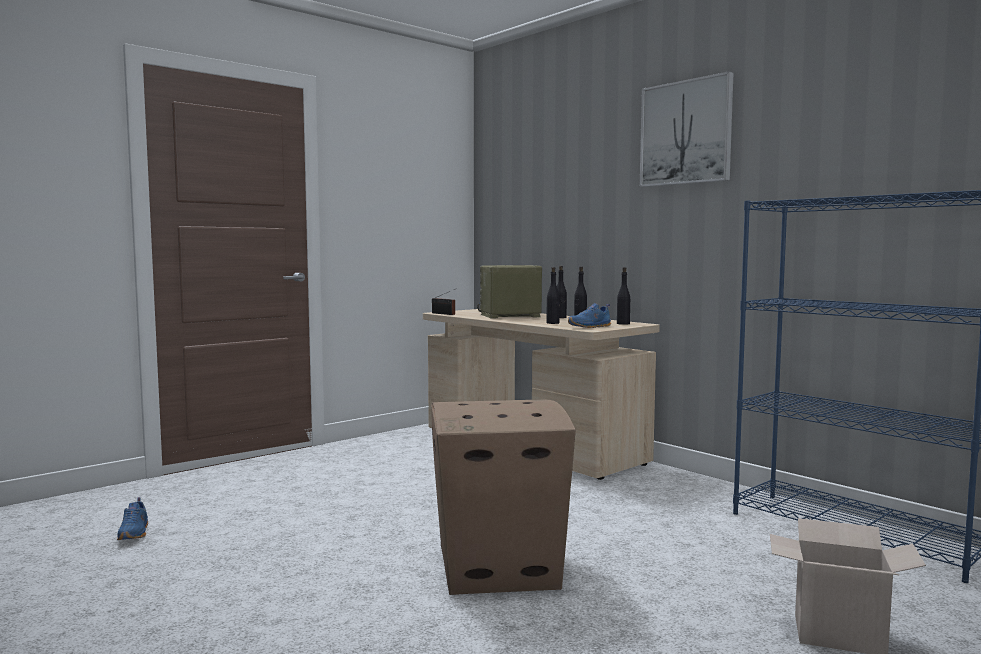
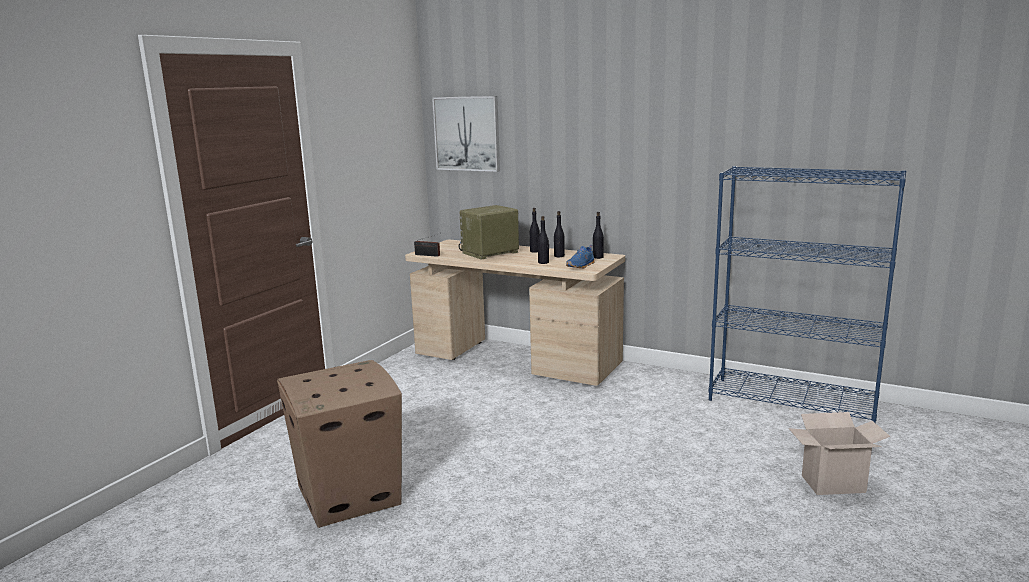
camera: 20 degrees left, 10 degrees up
(135, 533) = (272, 514): blue shoe -> none
(495, 568) = (593, 482): cardboard box -> cardboard box (347, 496)
(686, 133) = (645, 100): picture -> picture (467, 133)

